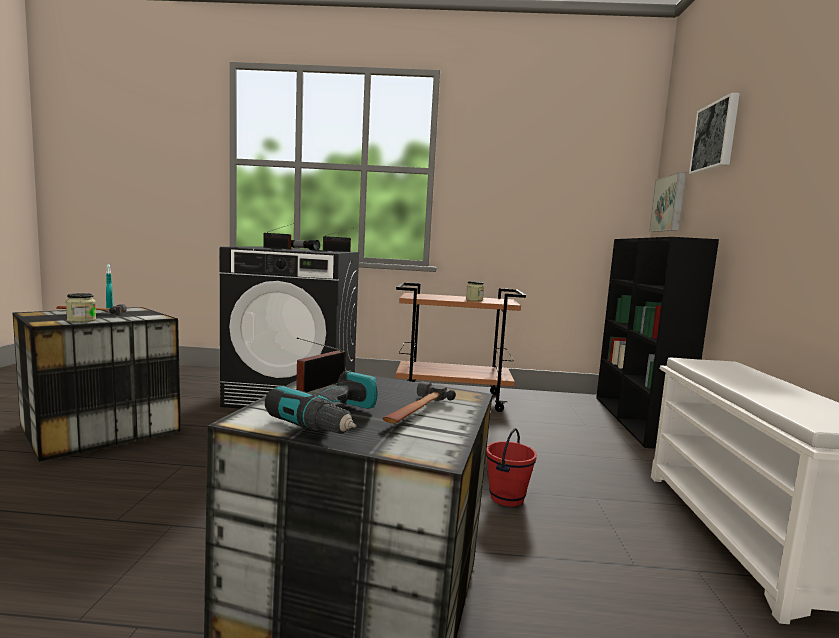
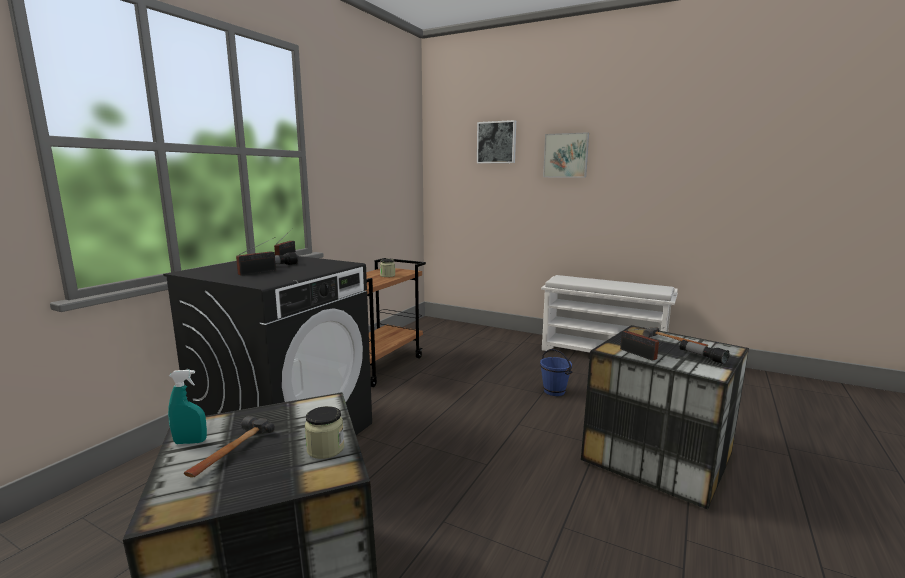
camera: 65 degrees left, 5 degrees up
(335, 420) = (702, 357): power drill -> flashlight
(507, 498) = (554, 391): red bucket -> blue bucket
(636, 421) = (466, 328): black bookcase -> none
(669, 204) = (449, 179): picture -> picture (566, 155)

